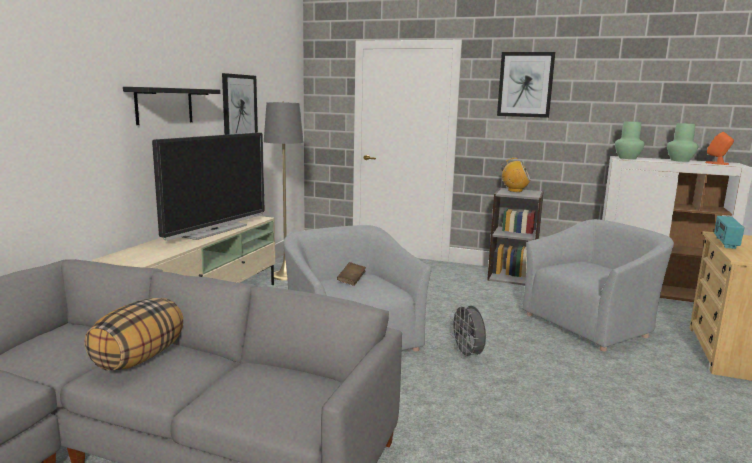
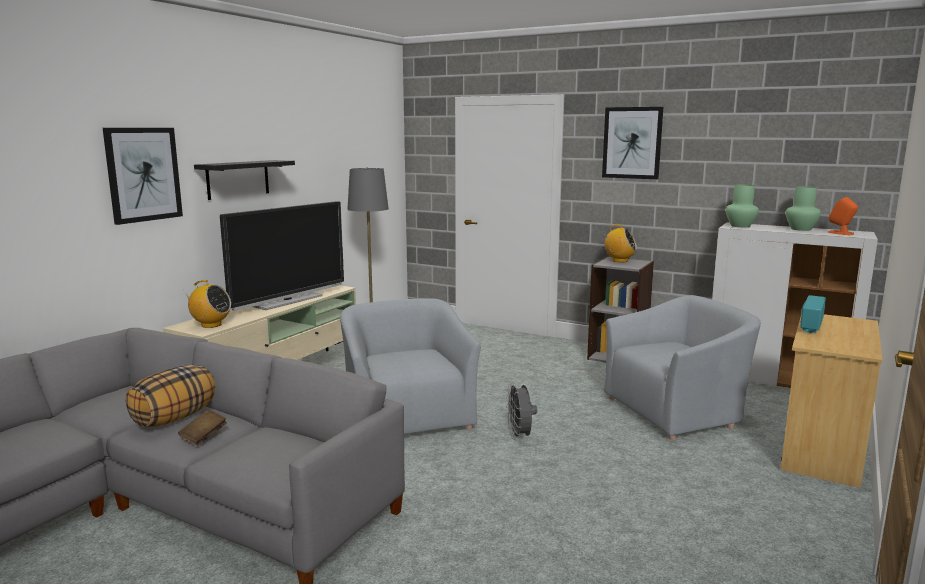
camera: 10 degrees right, 0 degrees up
(145, 255) = (211, 325): none -> radio
(239, 109) = (324, 176): picture -> picture (143, 174)
(351, 281) = (407, 355): brown book -> brown book (204, 436)

